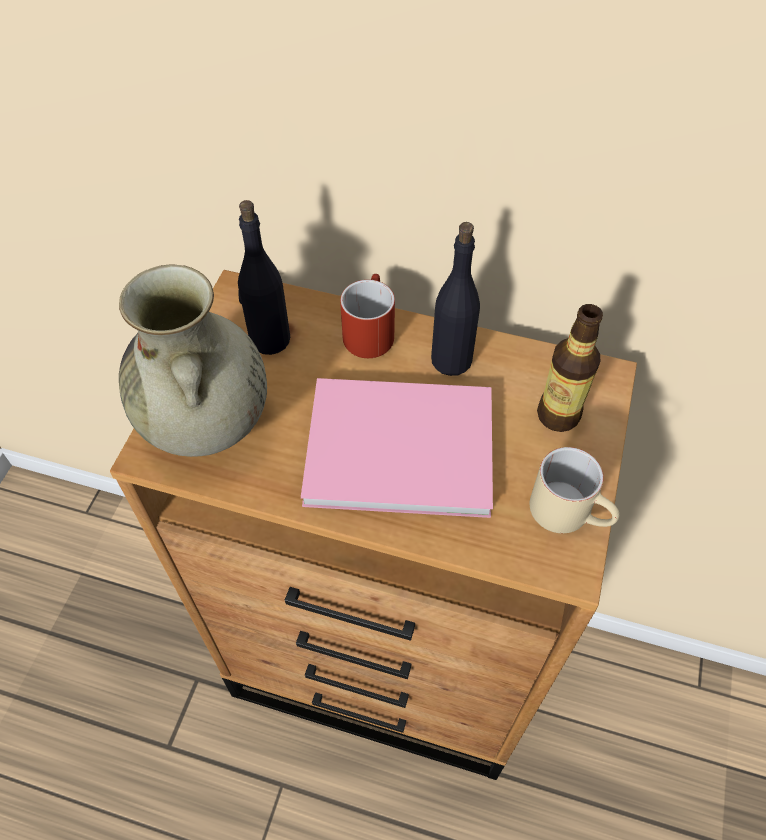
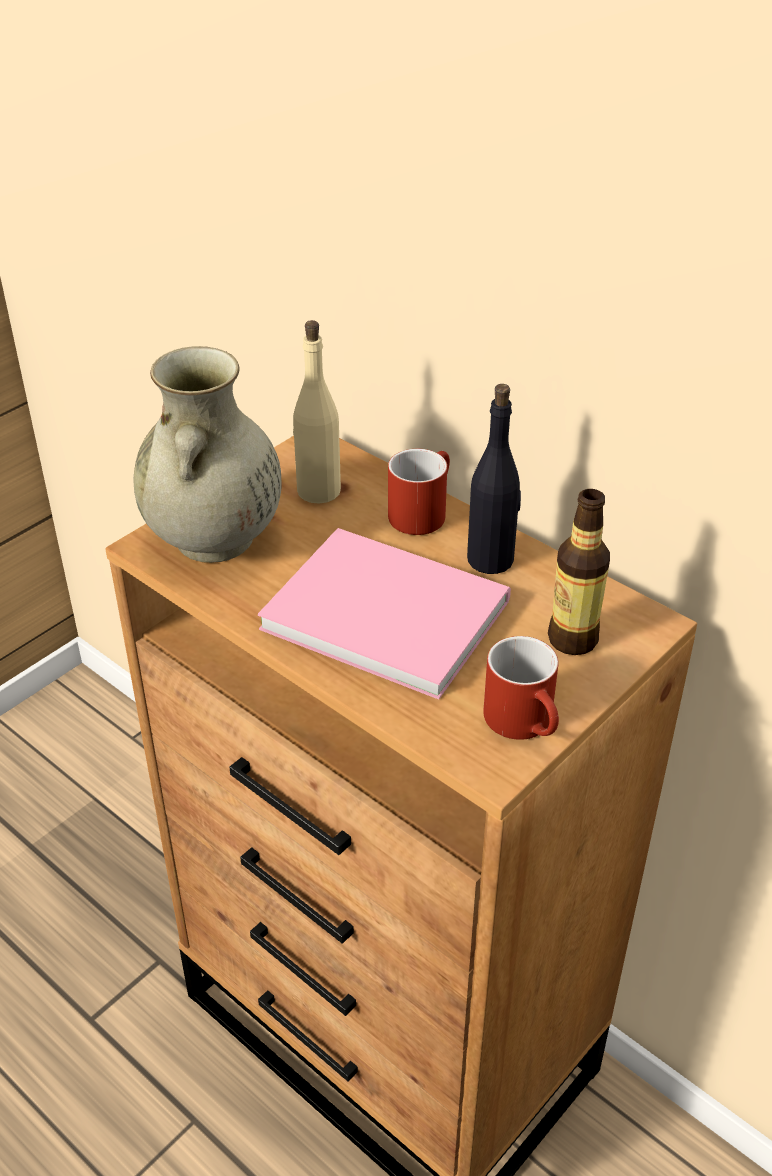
camera: 25 degrees right, 15 degrees down
(269, 339) = (318, 490): black bottle -> beige bottle
(570, 512) = (527, 723): beige mug -> red mug

